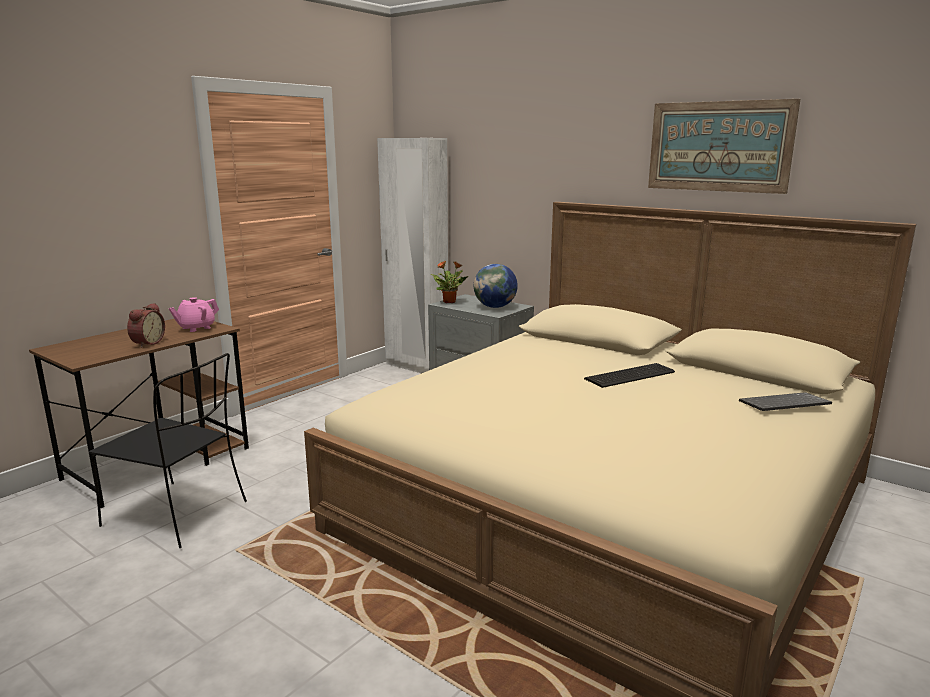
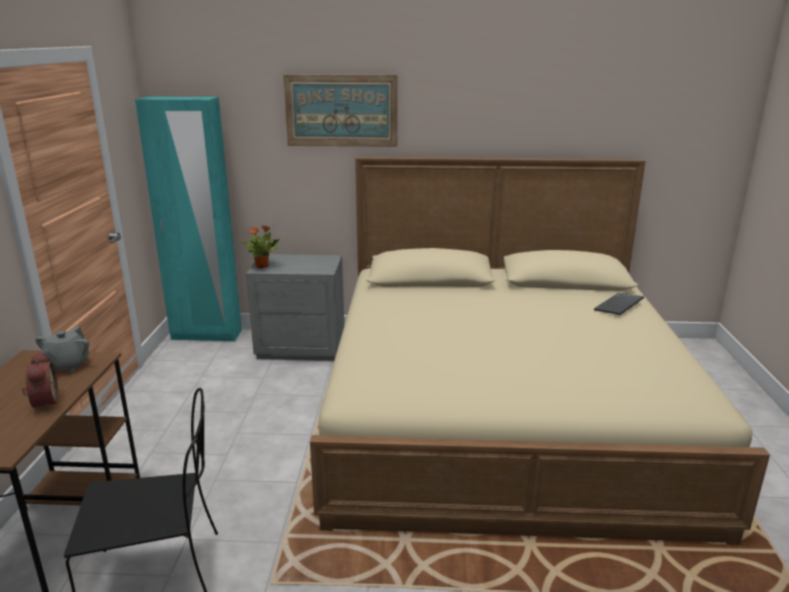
camera: 35 degrees left, 5 degrees up
(196, 328) = (67, 366): pink teapot -> grey teapot
(416, 367) = (206, 335): white wardrobe -> turquoise wardrobe
(495, 307) = (312, 263): globe -> none
(628, 375) = (503, 307): keyboard -> none
(718, 146) = (500, 105): picture -> picture (341, 111)

